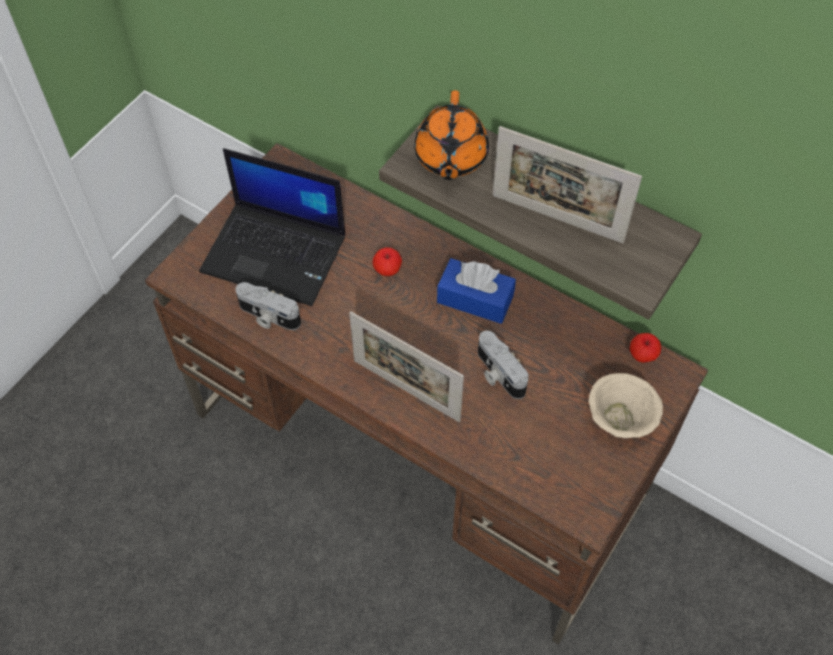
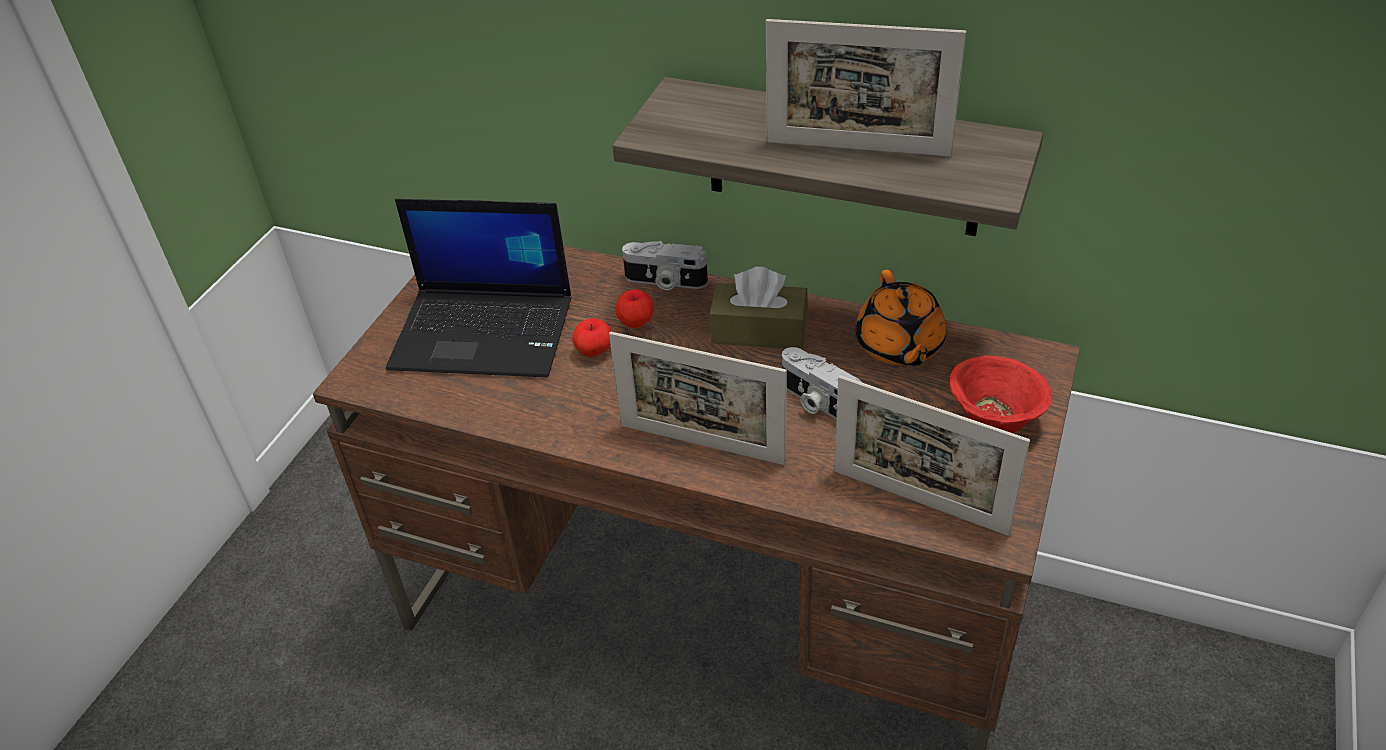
camera: 10 degrees left, 15 degrees down
(268, 316) = (491, 400): camera -> camera (665, 282)
(450, 158) = (700, 118): orange teapot -> orange teapot (899, 346)
(475, 299) = (759, 331): blue tissue box -> brown tissue box
(543, 475) = (919, 501): none -> picture frame
(618, 420) = (992, 421): beige bowl -> red bowl
(642, 355) = (992, 347): apple -> apple (594, 352)

